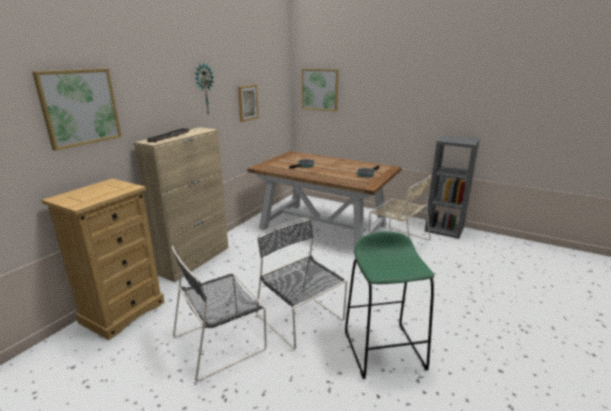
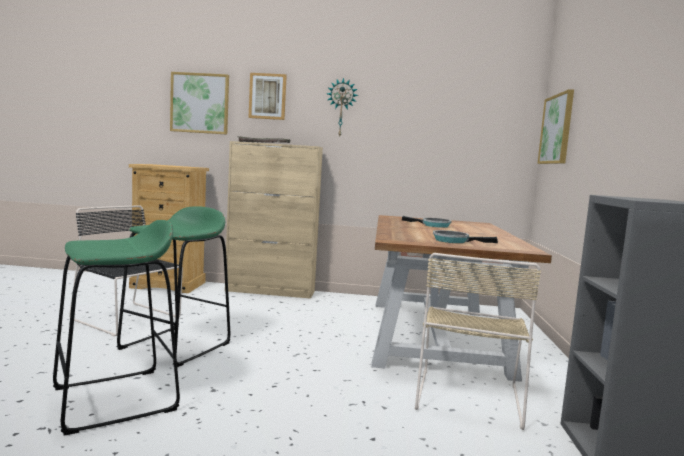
camera: 65 degrees right, 15 degrees down
(247, 103) = (418, 136): picture -> picture (267, 96)
(301, 319) = (176, 346): black chair -> green stool

